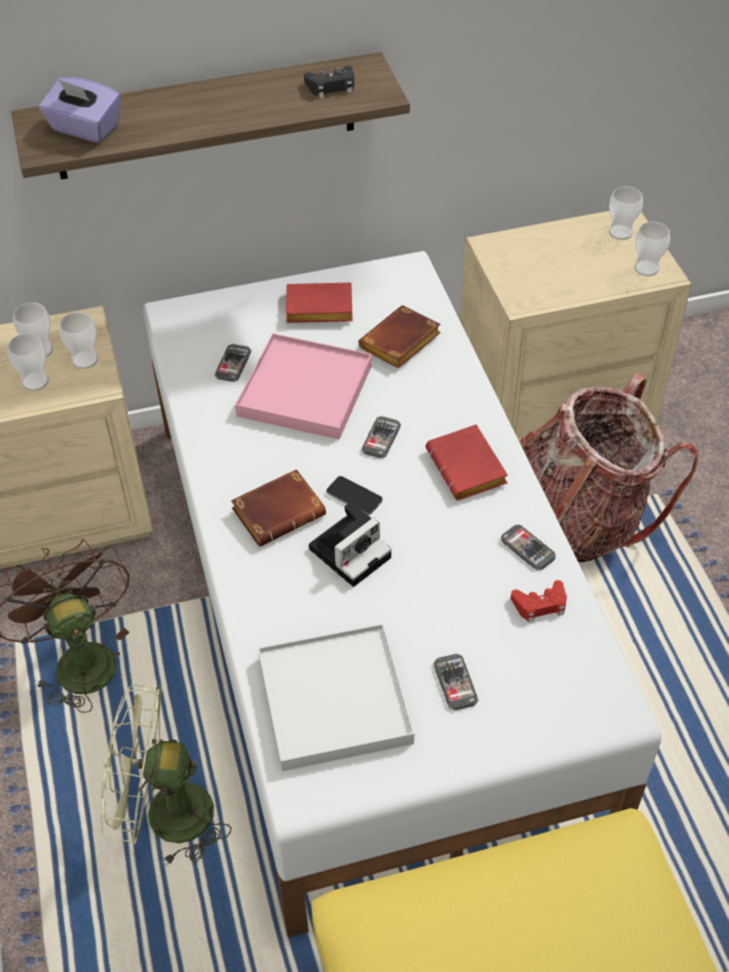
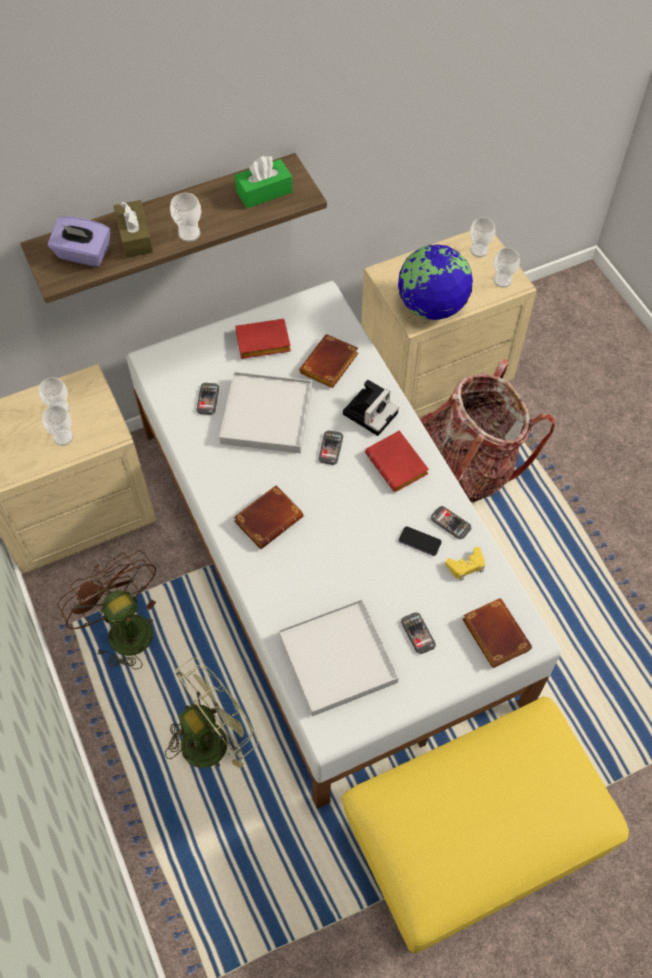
camera: 10 degrees left, 10 degrees up
(85, 360) = (96, 413): cup -> cup (189, 233)
(155, 117) = (135, 237): none -> brown tissue box
(164, 815) = (212, 736): green fan -> green fan turned 150 degrees clockwise
(304, 391) = (266, 415): pink tray -> white tray
(331, 87) = (264, 192): black game controller -> green tissue box
(351, 551) = (326, 542): camera -> camera (370, 411)
(354, 496) = (320, 499): phone -> phone (419, 542)
(540, 605) = (466, 566): red game controller -> yellow game controller
(546, 287) = (431, 306): none -> globe
(563, 699) = (493, 634): none -> brown book

